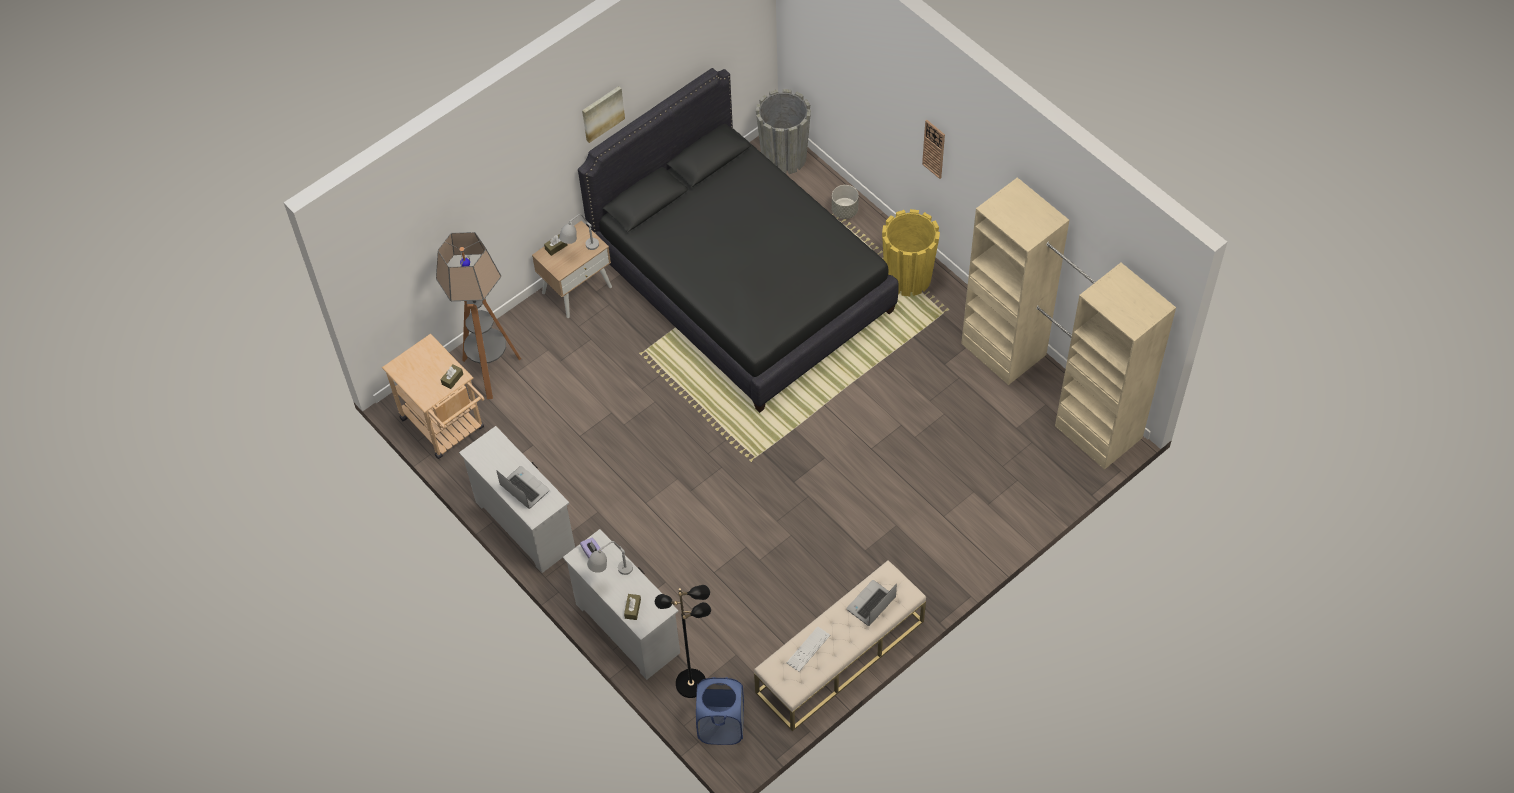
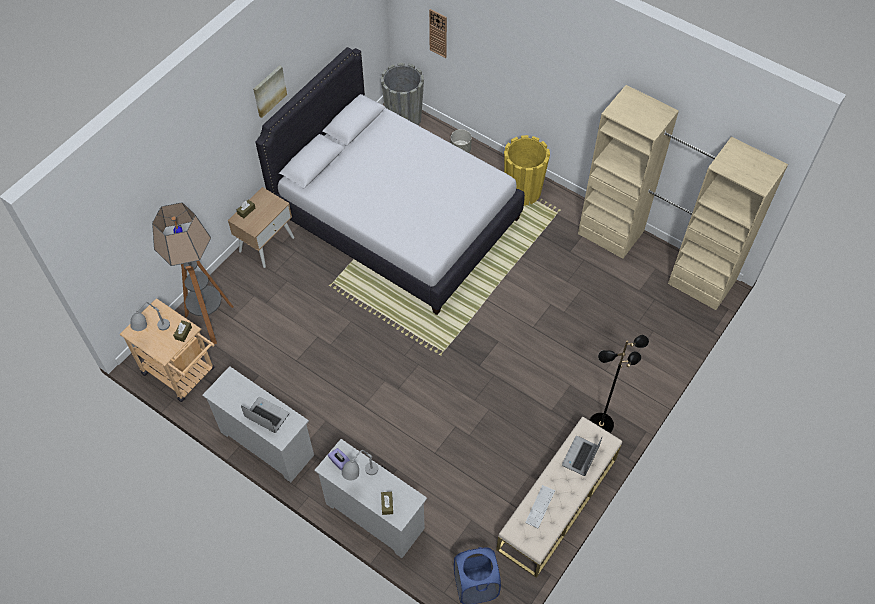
camera: 15 degrees left, 0 degrees up
(580, 252) = (267, 211): grey table lamp -> grey table lamp (153, 334)
(691, 682) = (440, 552): black floor lamp -> black floor lamp (601, 424)
(742, 284) = (397, 217): black bed -> white bed
(934, 149) = (540, 80): wall clock -> wall clock (438, 33)

